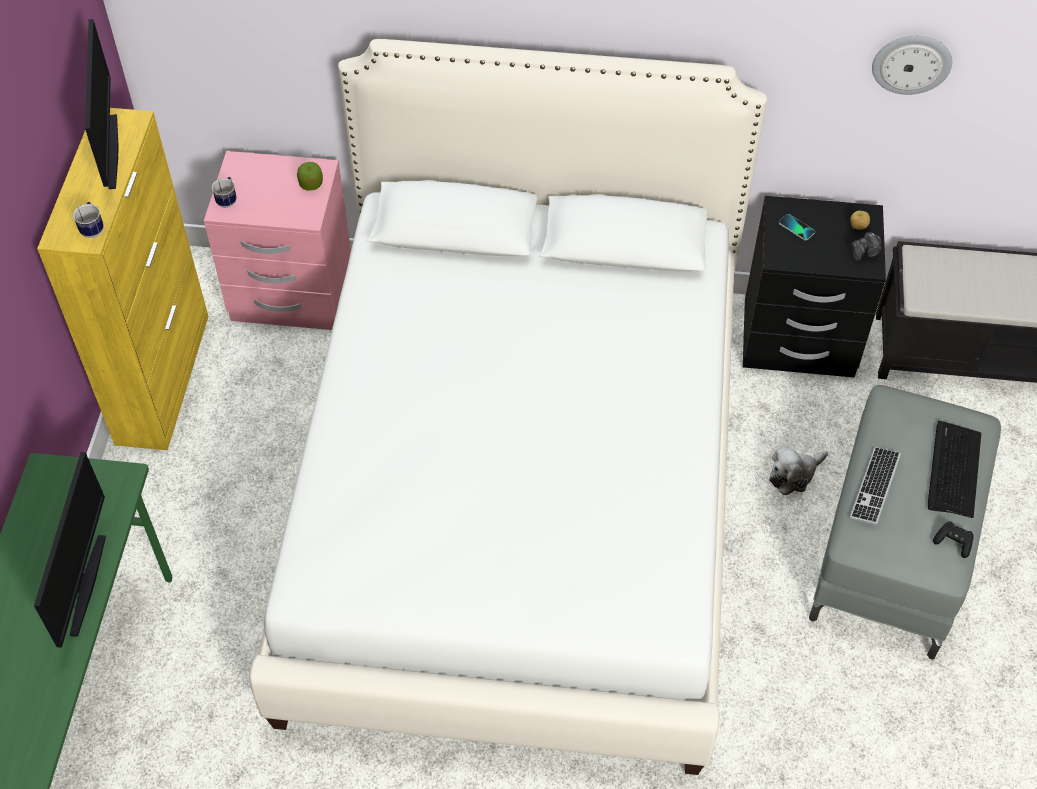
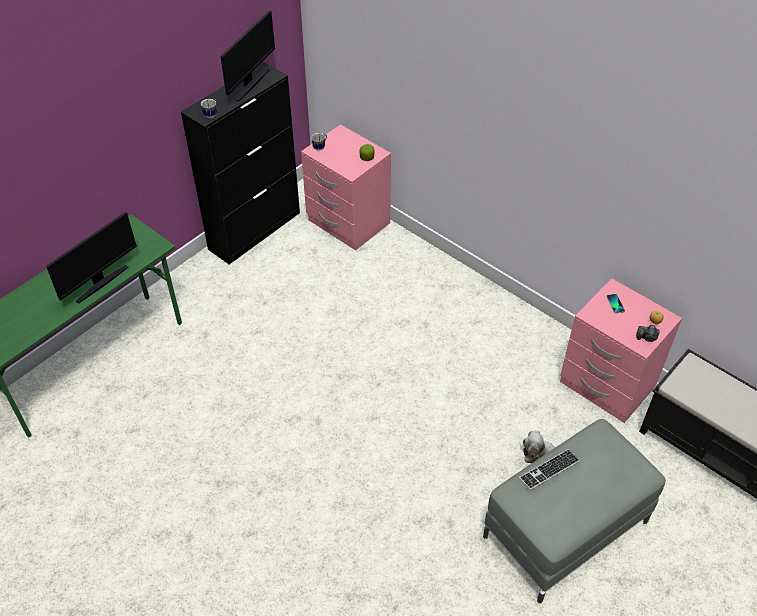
camera: 35 degrees right, 5 degrees down
(163, 378) = (255, 230): yellow cabinet -> black cabinet
(519, 494) = (379, 378): white bed -> none
(798, 340) = (606, 385): black nightstand -> pink nightstand
(911, 63) = (713, 222): wall clock -> none
(953, 470) = (606, 489): keyboard -> none
(953, 542) = (570, 528): black game controller -> none

